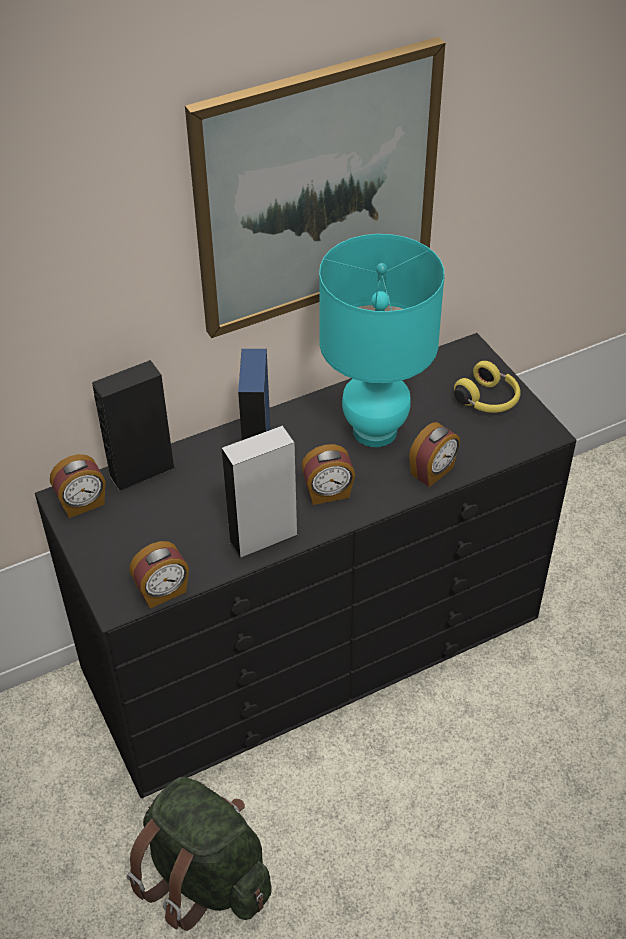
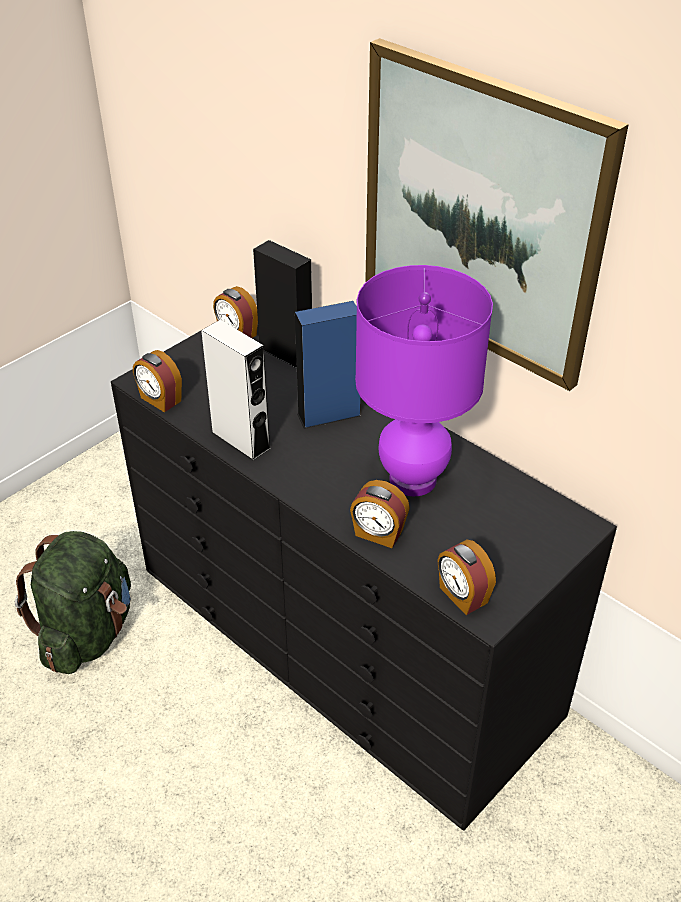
camera: 70 degrees right, 5 degrees down
(328, 493) = (313, 467): alarm clock -> alarm clock (462, 596)
(375, 431) = (413, 480): turquoise table lamp -> purple table lamp
(488, 400) = (510, 556): yellow headphones -> none

